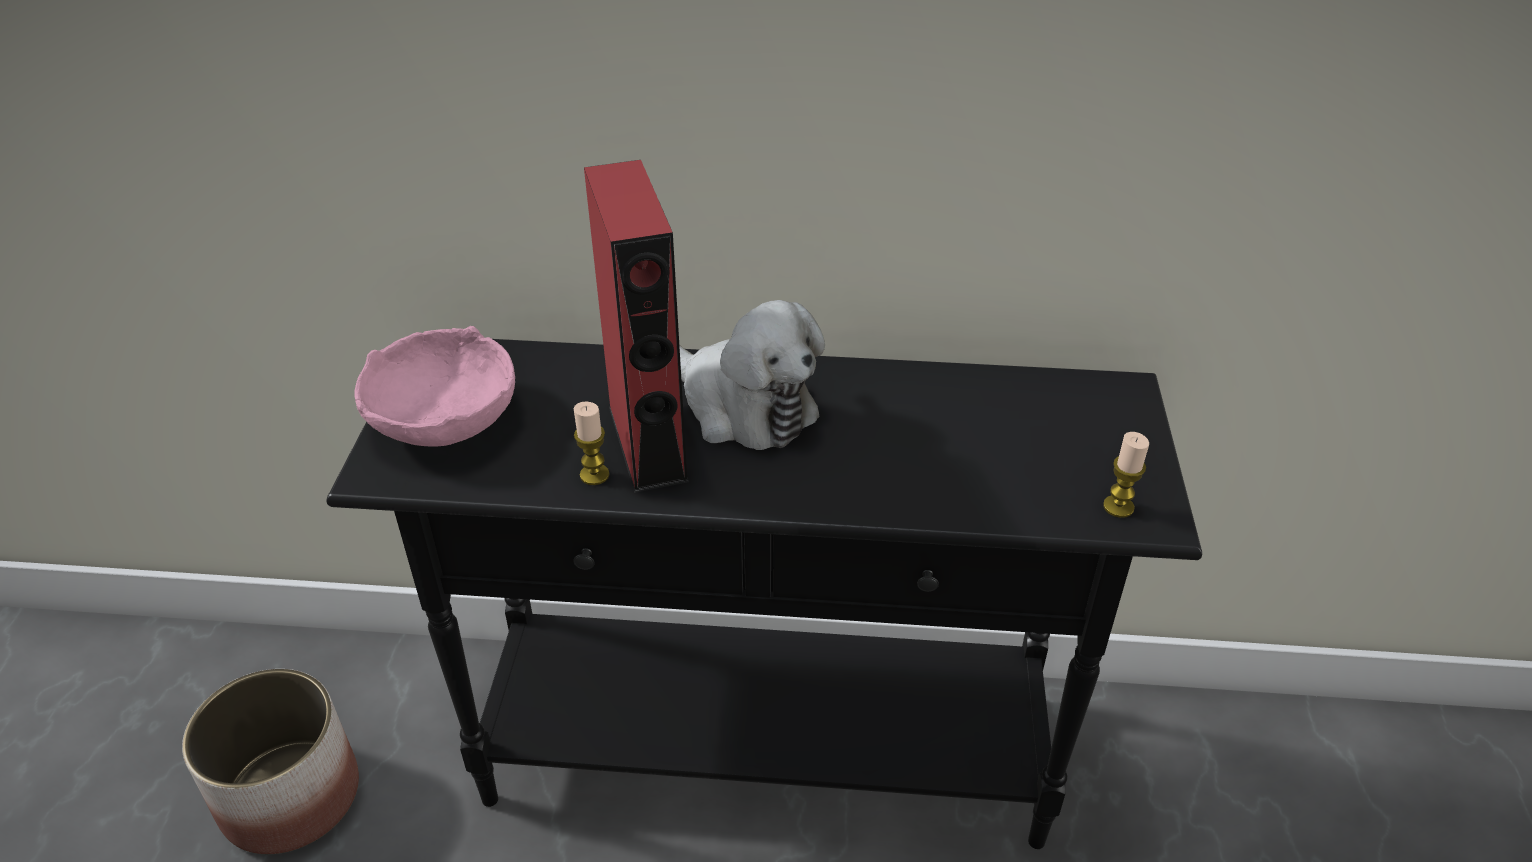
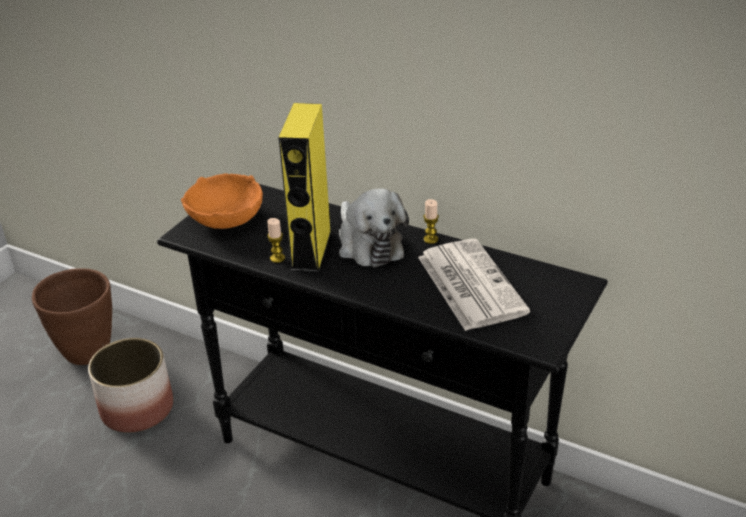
camera: 25 degrees right, 5 degrees down
(139, 714) = (87, 351): none -> brown planter
(446, 420) = (227, 219): pink bowl -> orange bowl
(647, 443) = (311, 250): red speaker -> yellow speaker
(960, 436) = (469, 284): none -> newspaper
(1118, 507) = (527, 336): candle -> candle (430, 239)

